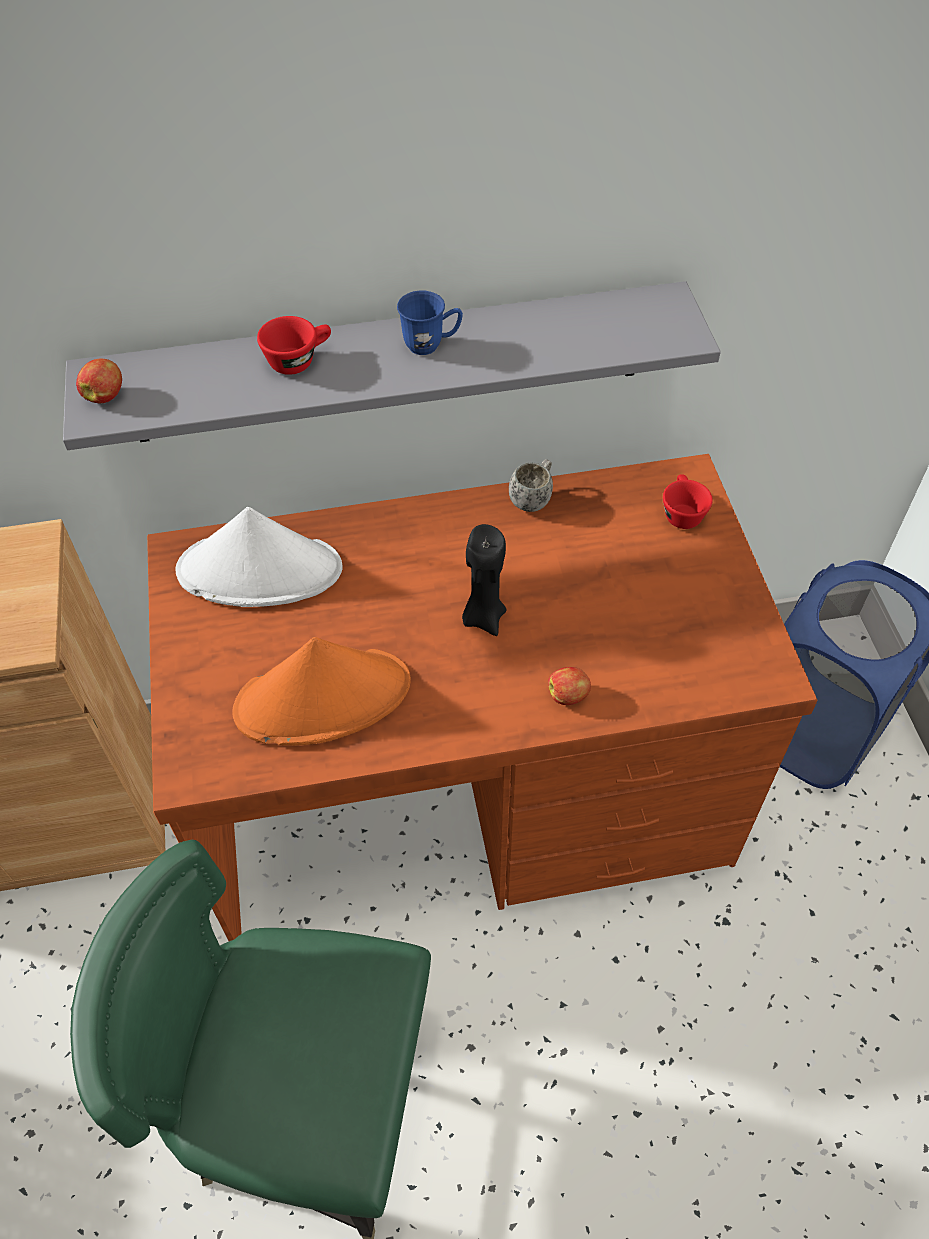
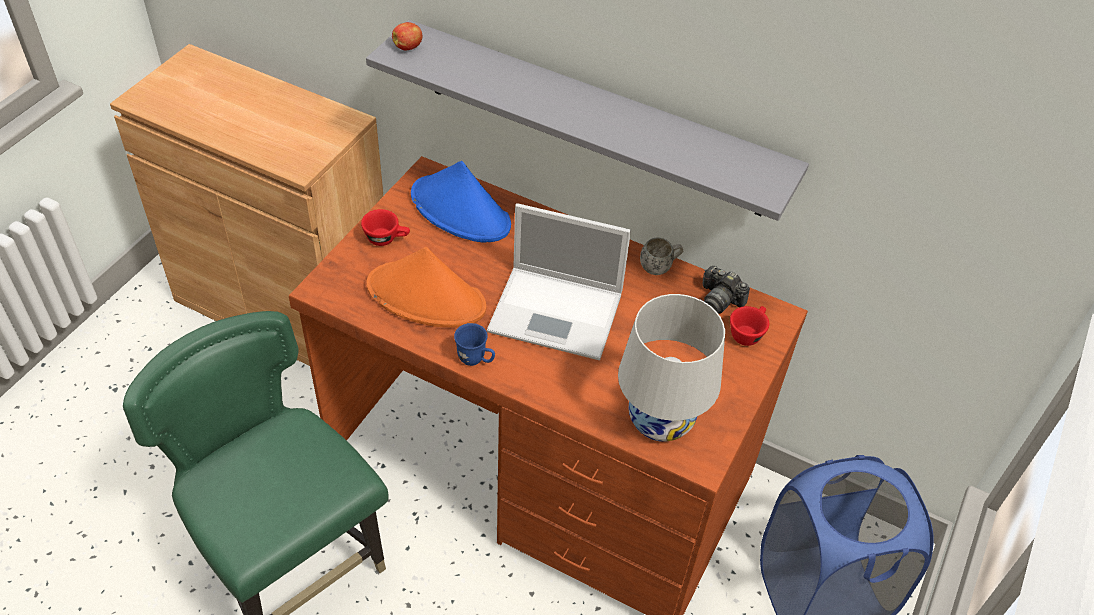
camera: 35 degrees right, 5 degrees down
(261, 570) = (461, 210): white hat -> blue hat
(299, 360) = (525, 82): red cup -> red cup (387, 238)
(431, 344) = (607, 114): blue mug -> blue mug (476, 360)
(483, 617) = (558, 313): black candle -> laptop
(568, 695) = (562, 386): apple -> none
(623, 495) = (719, 300): none -> camera
(697, 663) = (660, 421): none -> white table lamp

